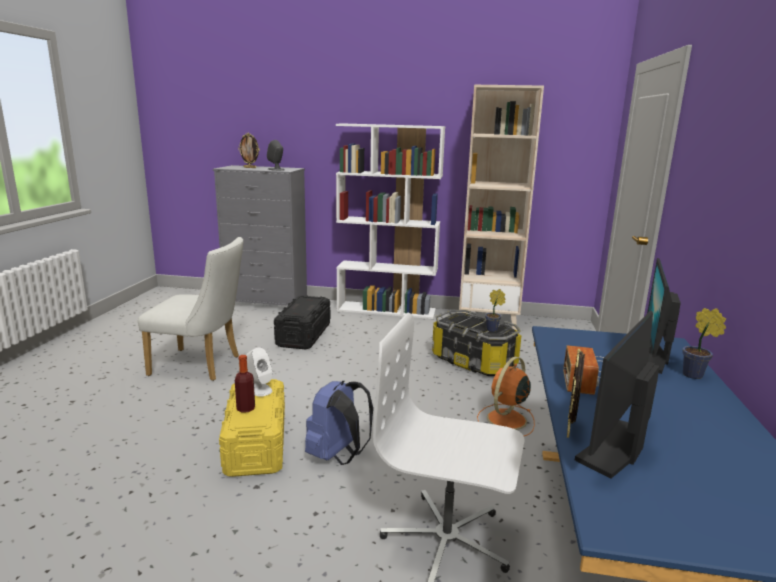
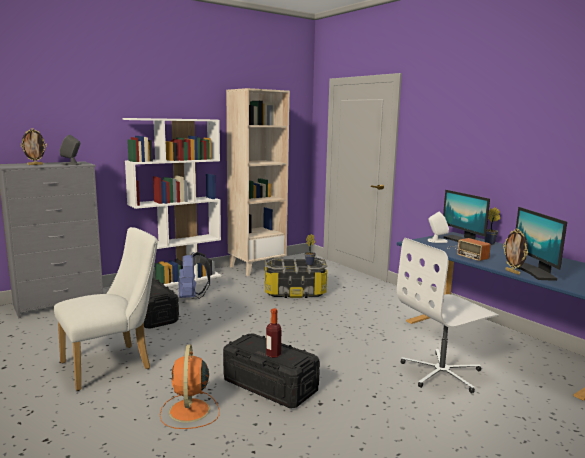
camera: 45 degrees left, 5 degrees down
(256, 443) = (270, 385): yellow storage box -> black storage box
(259, 389) = (255, 342): white speaker -> white speaker (437, 241)
(338, 456) = (327, 367): blue backpack -> blue backpack (192, 297)
(505, 420) = (365, 314): orange fan -> orange fan (189, 411)

